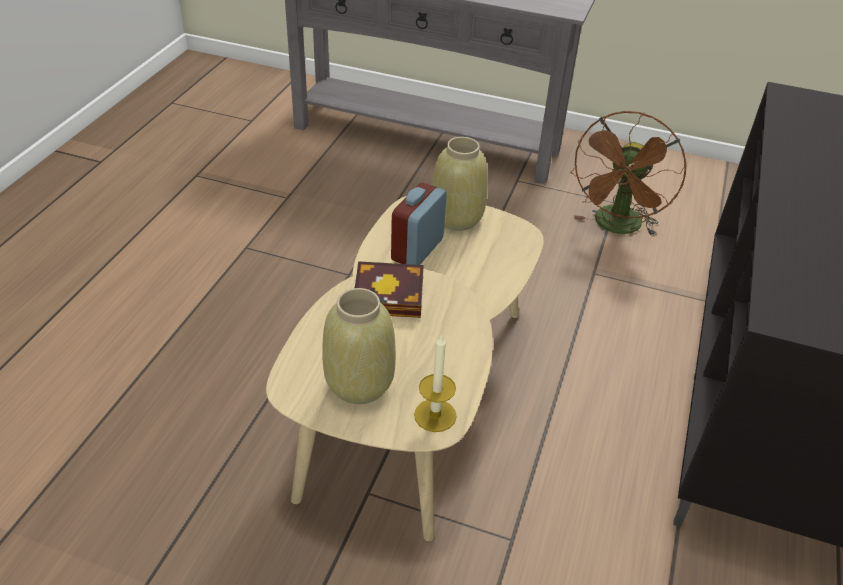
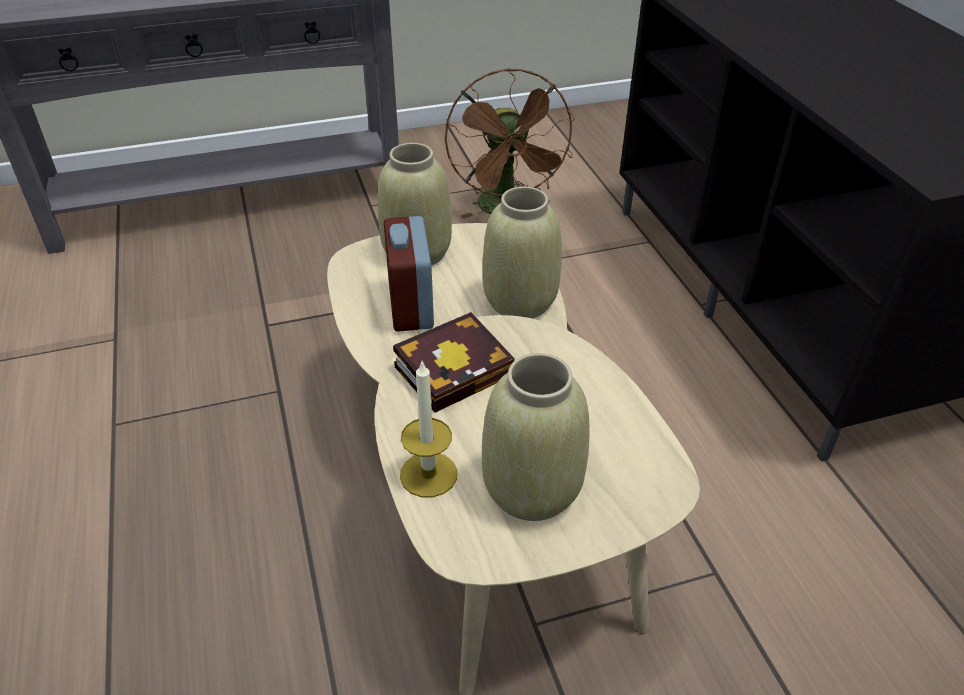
camera: 35 degrees left, 0 degrees up
(435, 415) = (648, 474): candle -> candle (428, 474)
(489, 279) = (520, 300): none -> beige vase

